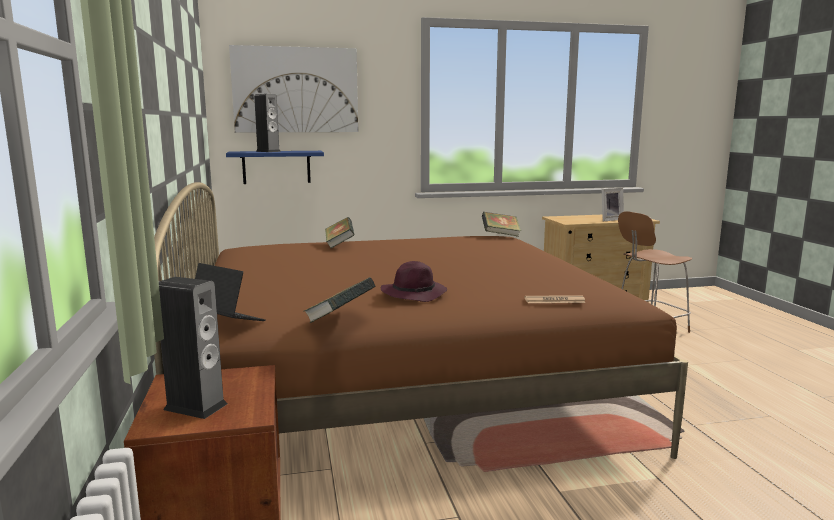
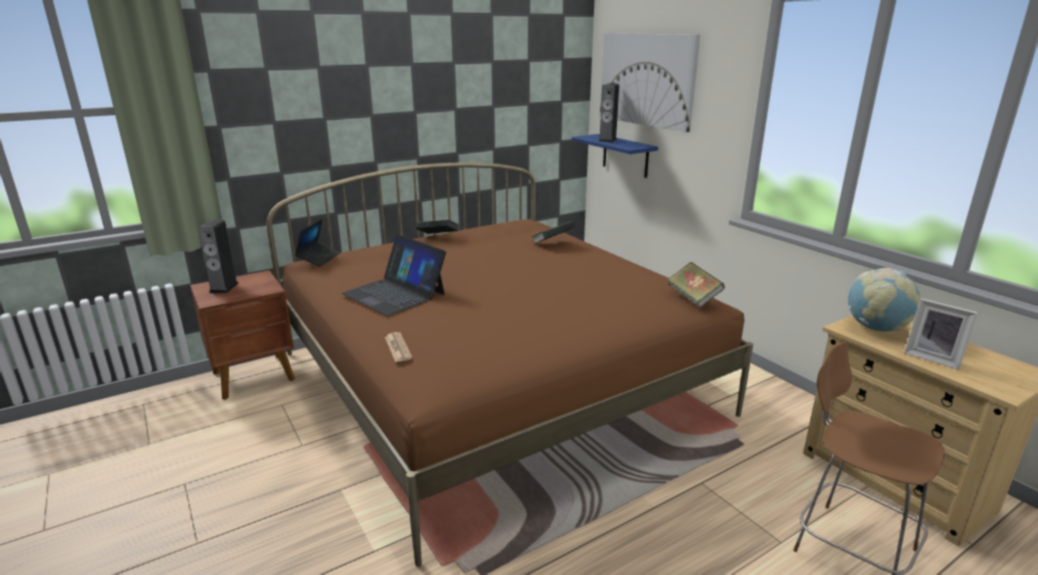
camera: 70 degrees right, 10 degrees up
(340, 319) = (326, 283): book -> book (438, 238)
(415, 294) = (395, 293): purple hat -> laptop
(571, 219) = (876, 328): none -> globe

